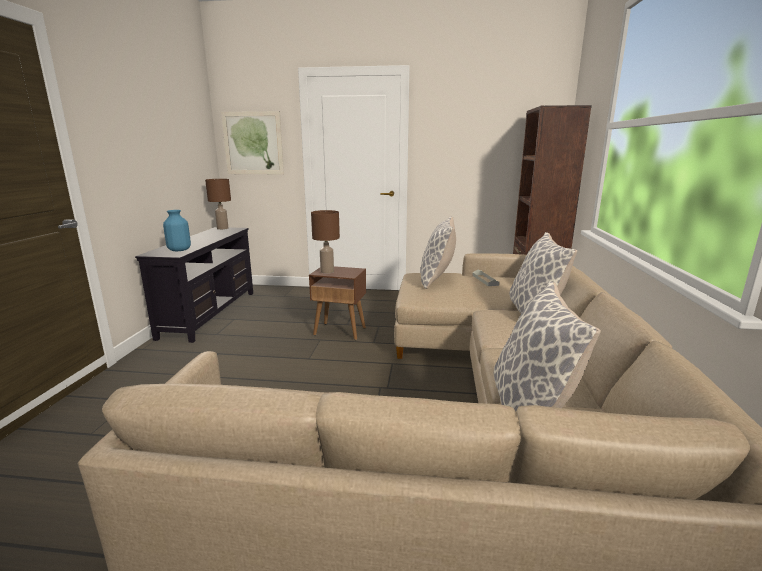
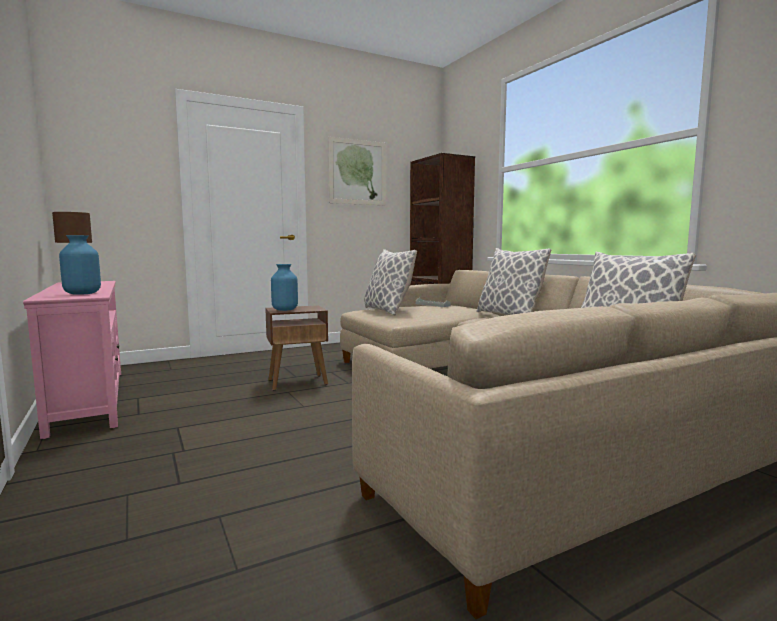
camera: 35 degrees left, 10 degrees down
(209, 314) = (88, 400): black tv stand -> pink tv stand
(253, 143) = (108, 173): picture -> picture (357, 172)
(327, 271) = (285, 309): brown table lamp -> blue vase

